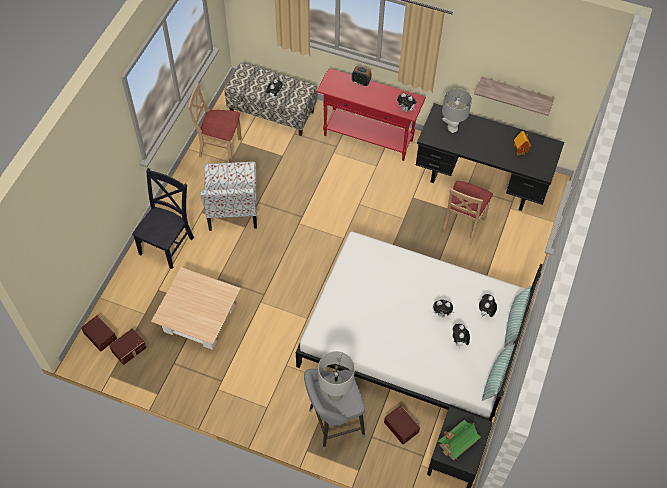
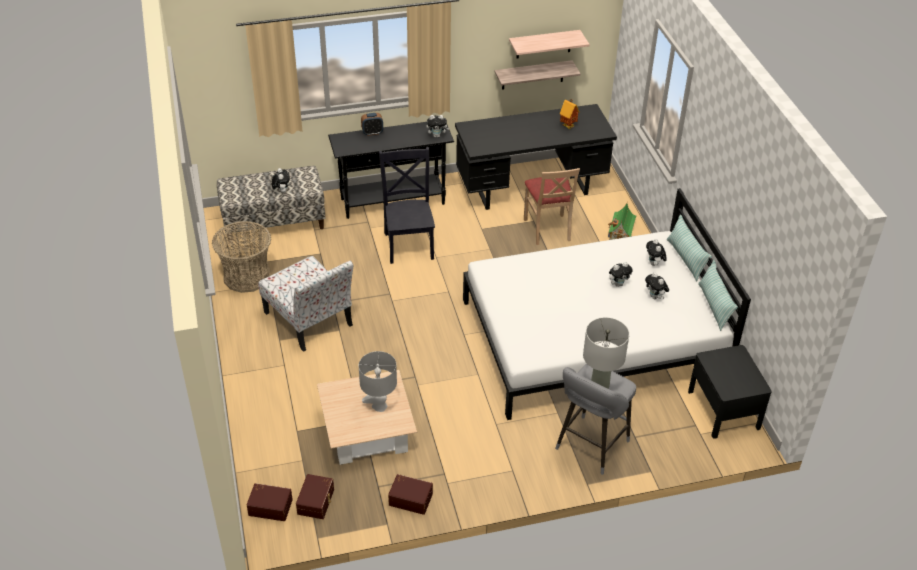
camera: 35 degrees left, 15 degrees down
(168, 244) = (268, 385): black chair -> black chair (409, 244)
(220, 148) = (246, 276): beige chair -> basket
(368, 138) = (393, 201): red console table -> black console table
(402, 426) = (653, 413): brown storage box -> brown storage box (411, 498)
(452, 128) = (491, 133): grey table lamp -> grey table lamp (379, 406)
(457, 443) = (732, 376): toy house -> toy house (621, 232)
(529, 75) = (544, 44): none -> shelf

